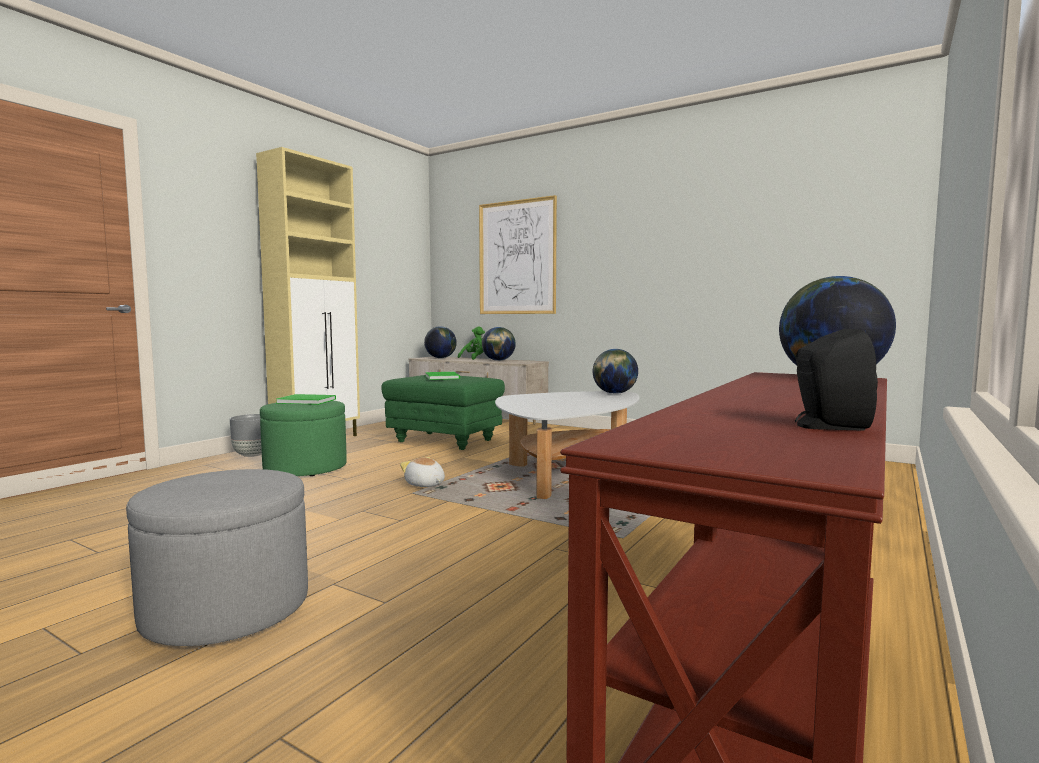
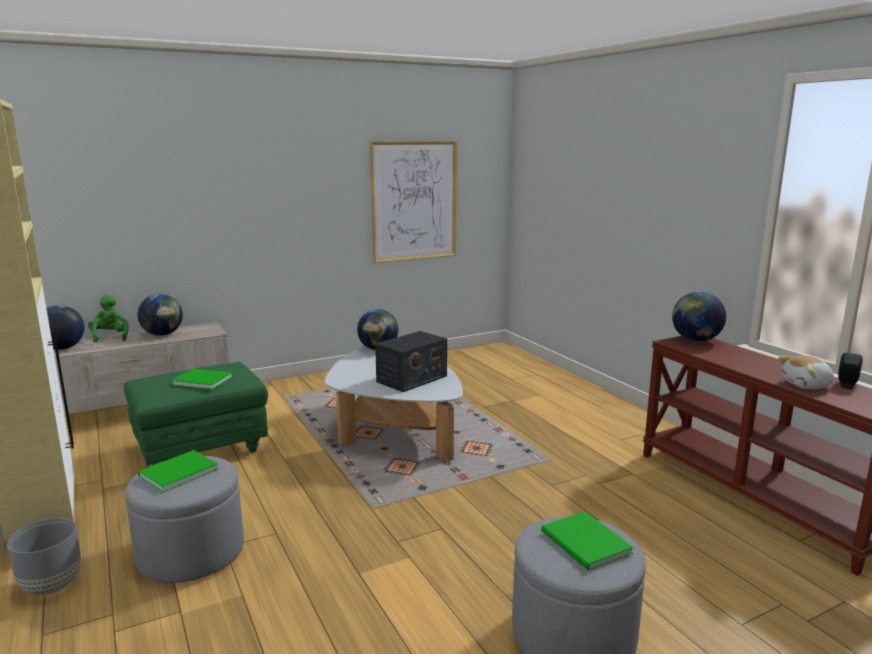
camera: 60 degrees left, 10 degrees up
(223, 484) = (585, 544): none -> green book
(305, 468) = (191, 553): green ottoman -> grey ottoman
(424, 485) = (353, 497): plush toy -> plush toy (807, 385)
(517, 258) = (154, 204): picture -> picture (414, 201)
(558, 405) = (411, 379): none -> radio

